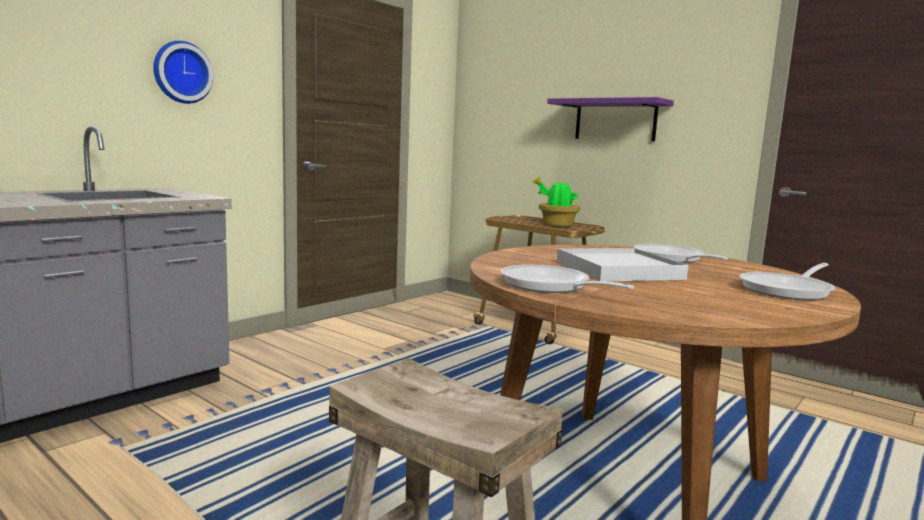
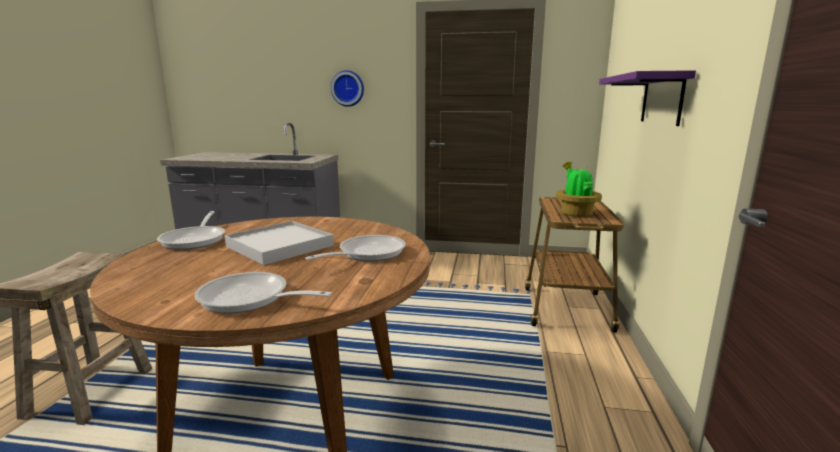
camera: 60 degrees right, 5 degrees up
(550, 286) = (196, 239): frying pan -> frying pan turned 150 degrees clockwise

